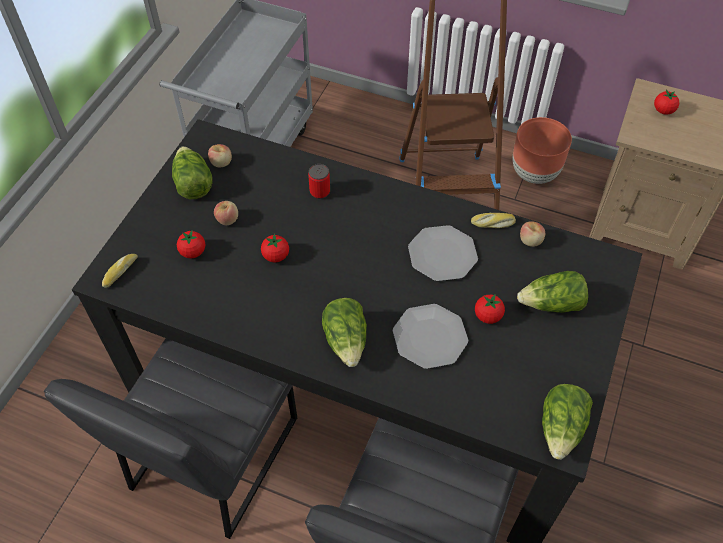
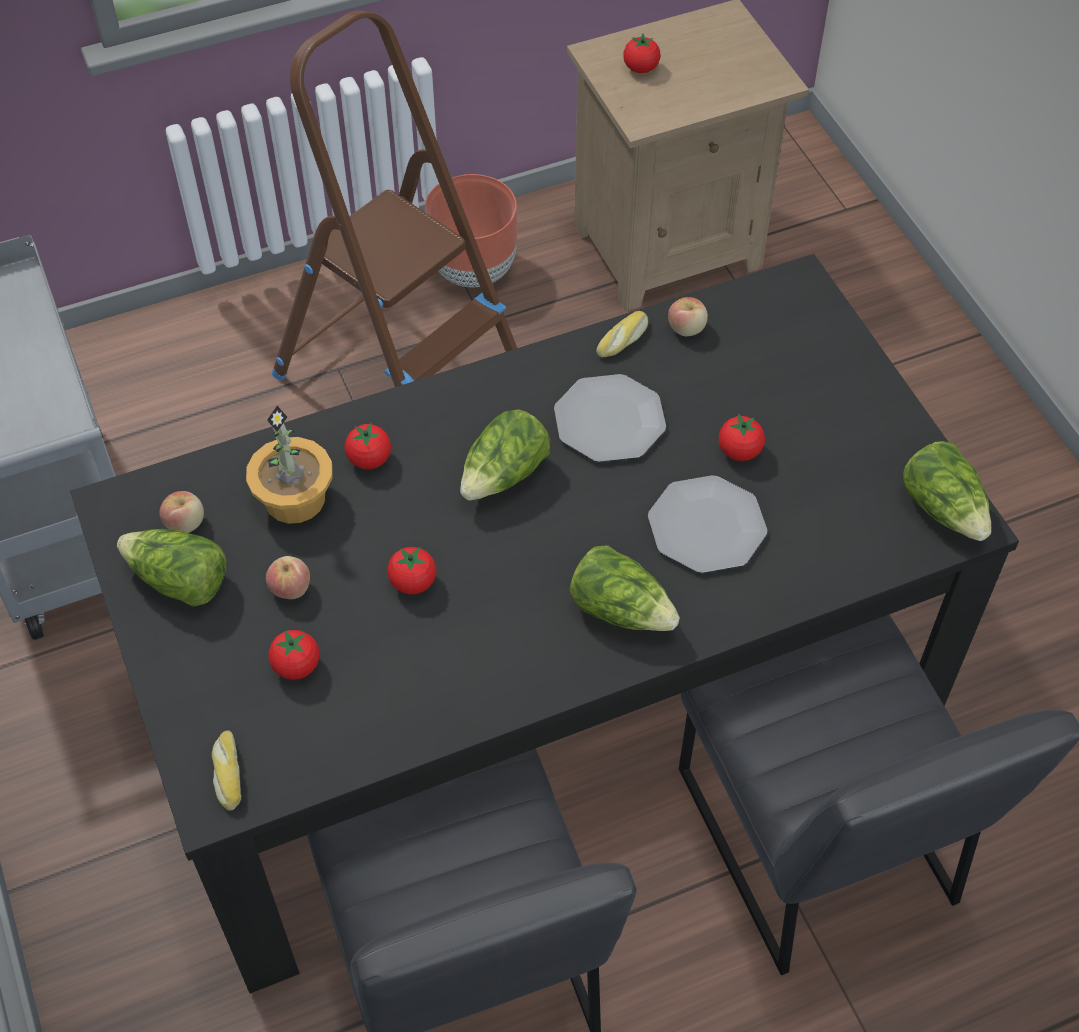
camera: 45 degrees left, 0 degrees up
(272, 185) = (296, 498): none -> potted plant
(320, 192) = (369, 459): can -> tomato
(552, 304) = (789, 383): lettuce -> lettuce (504, 475)

